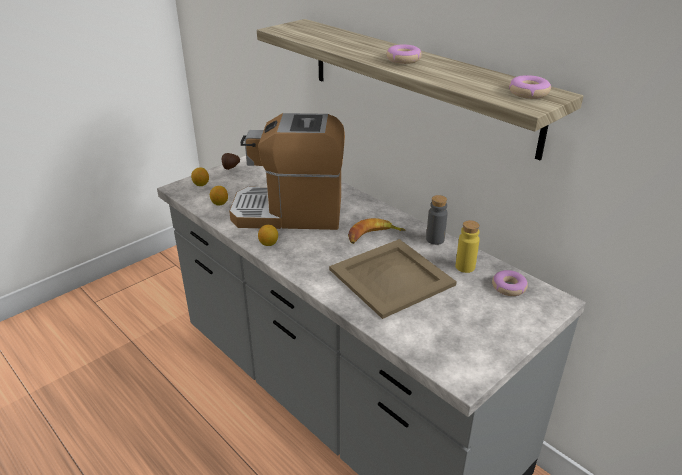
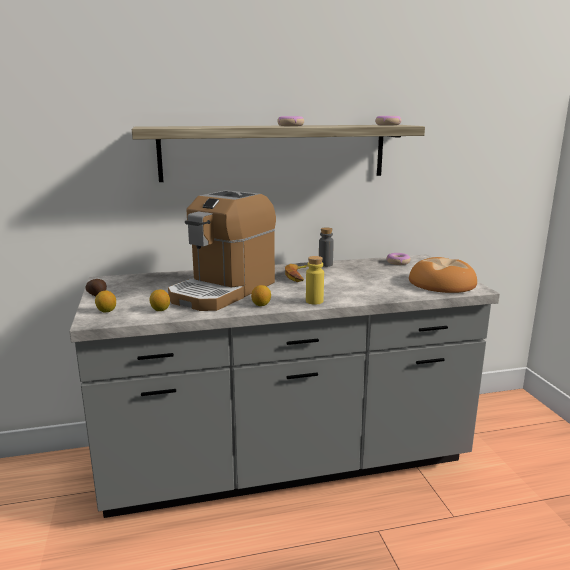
camera: 60 degrees left, 15 degrees down
(391, 278) = (357, 282): beige tray -> none
(457, 342) = (441, 283): none -> bread
(465, 267) = (366, 265): yellow bottle -> yellow bottle (314, 301)

